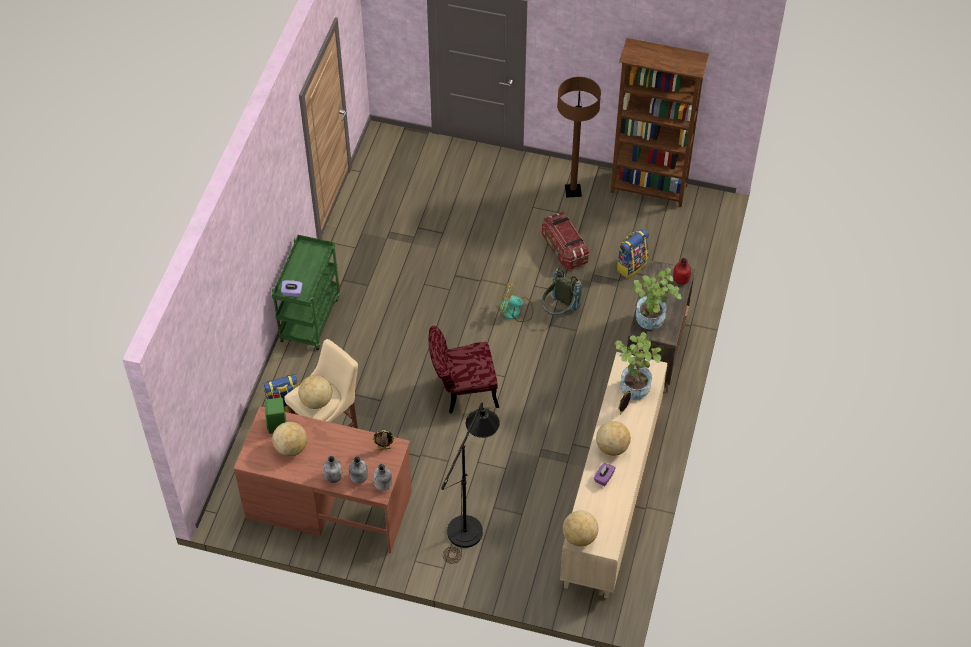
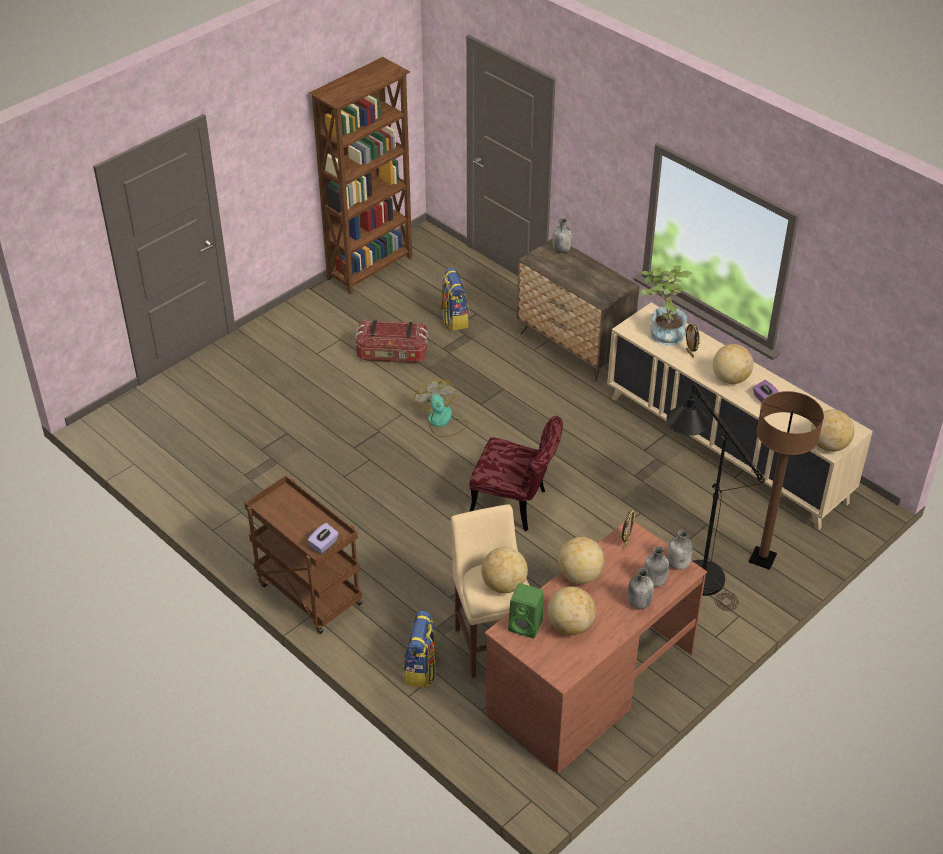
camera: 60 degrees left, 10 degrees down
(310, 318) = (307, 593): green cart -> brown cart
(338, 435) = (579, 575): none -> globe
(462, 391) = (515, 505): red chair -> red chair turned 90 degrees counterclockwise
(515, 311) = (442, 422): fan -> fan turned 120 degrees clockwise
(559, 311) = (468, 390): grey backpack -> none
(573, 191) = (323, 318): brown floor lamp -> brown floor lamp (762, 558)
(651, 322) = (597, 288): potted plant -> none
(681, 280) = (561, 250): red bottle -> grey bottle

